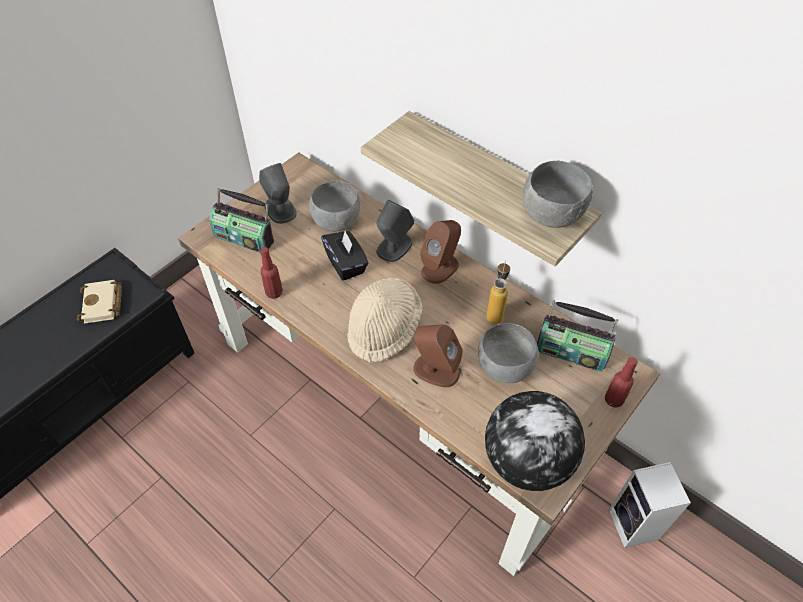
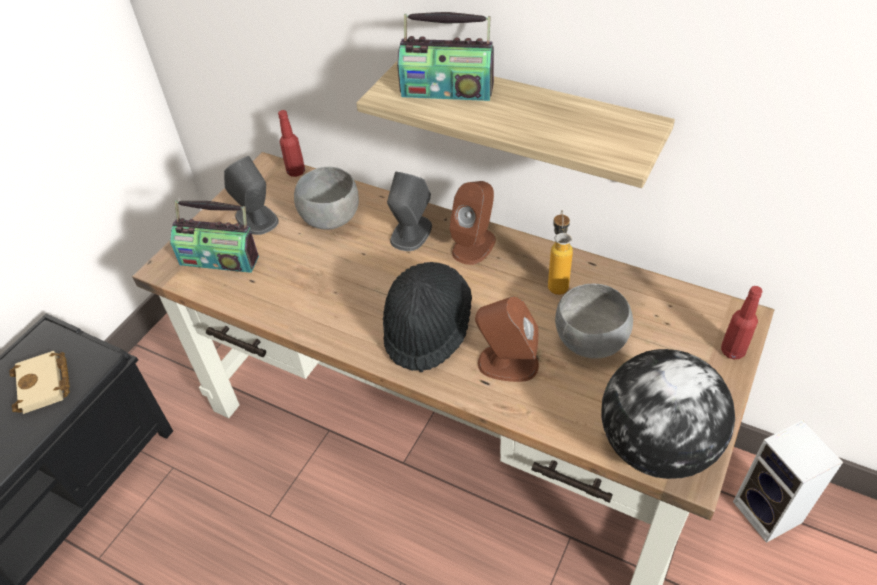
camera: 10 degrees left, 5 degrees down
(274, 293) = (275, 315): red bottle -> red bottle (296, 172)
(346, 264) = (357, 264): black tissue box -> none
(384, 329) = (427, 329): beige hat -> black hat
(553, 215) = (619, 132): grey bowl -> none
(571, 351) = (662, 307): radio -> radio (447, 89)

